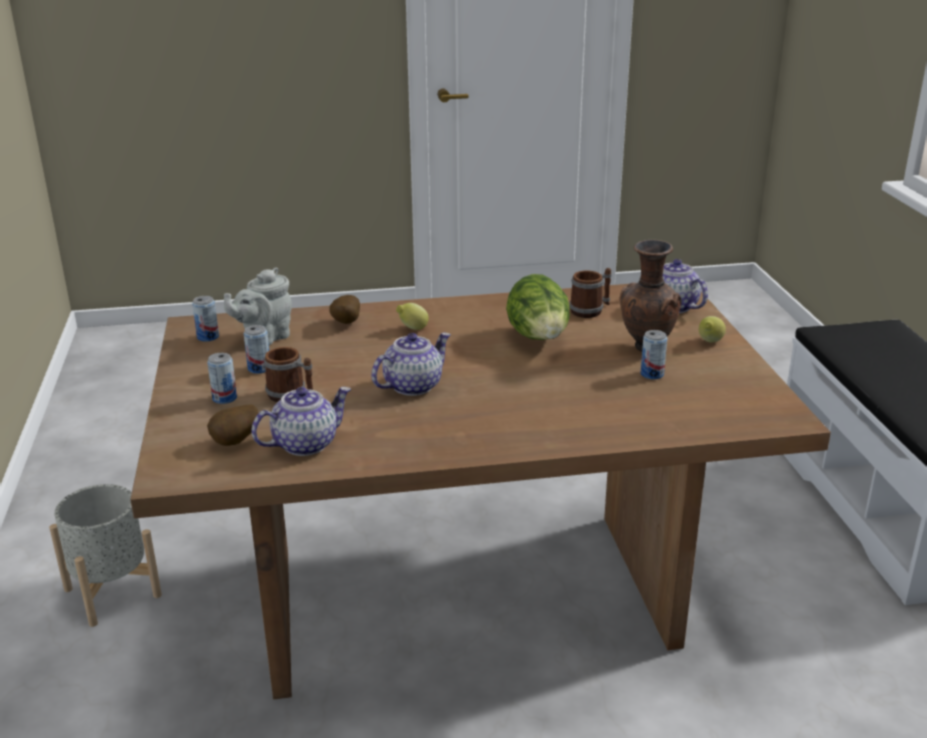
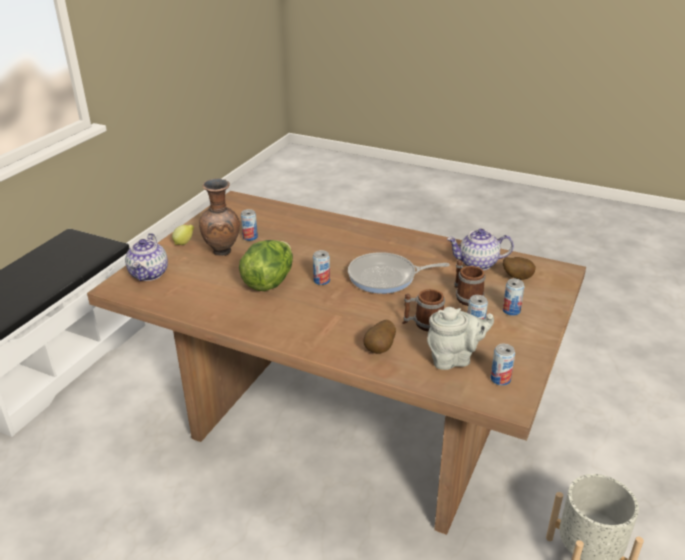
camera: 145 degrees left, 5 degrees up
(412, 329) = (337, 323): lemon -> none
(412, 385) = (386, 277): teapot -> frying pan
(483, 358) = (321, 281): none -> can
(591, 310) = (200, 291): mug -> mug (423, 324)

